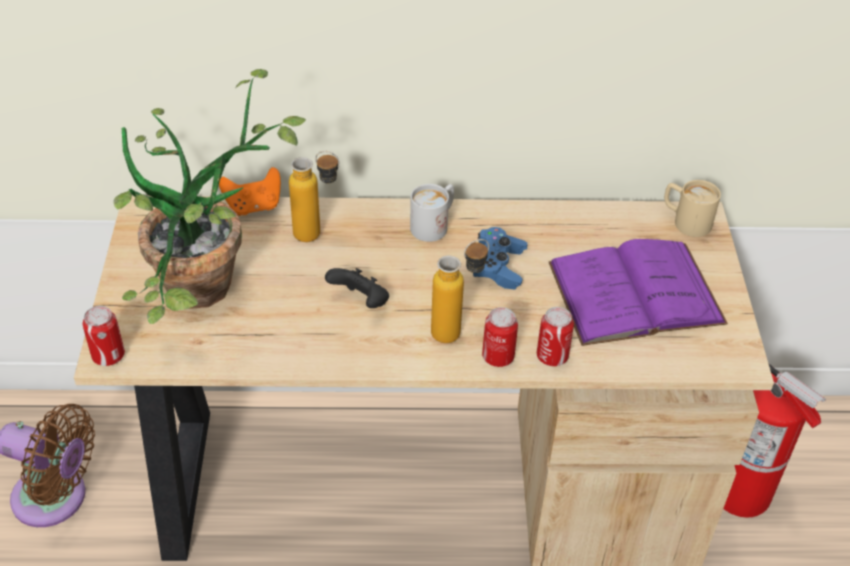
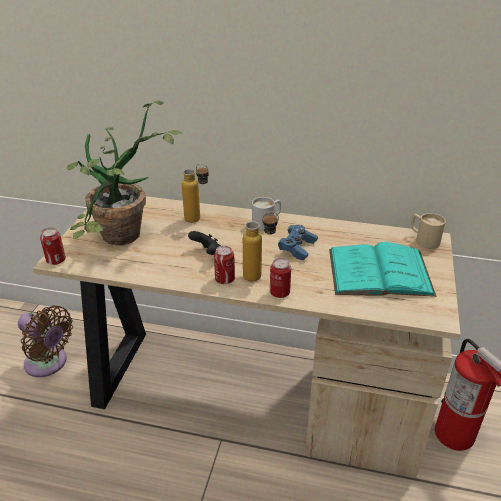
camera: 15 degrees right, 10 degrees down
(254, 206) = (169, 203): orange game controller -> none
(552, 356) = (314, 297): can -> can (225, 279)
(635, 293) = (379, 272): purple book -> turquoise book

